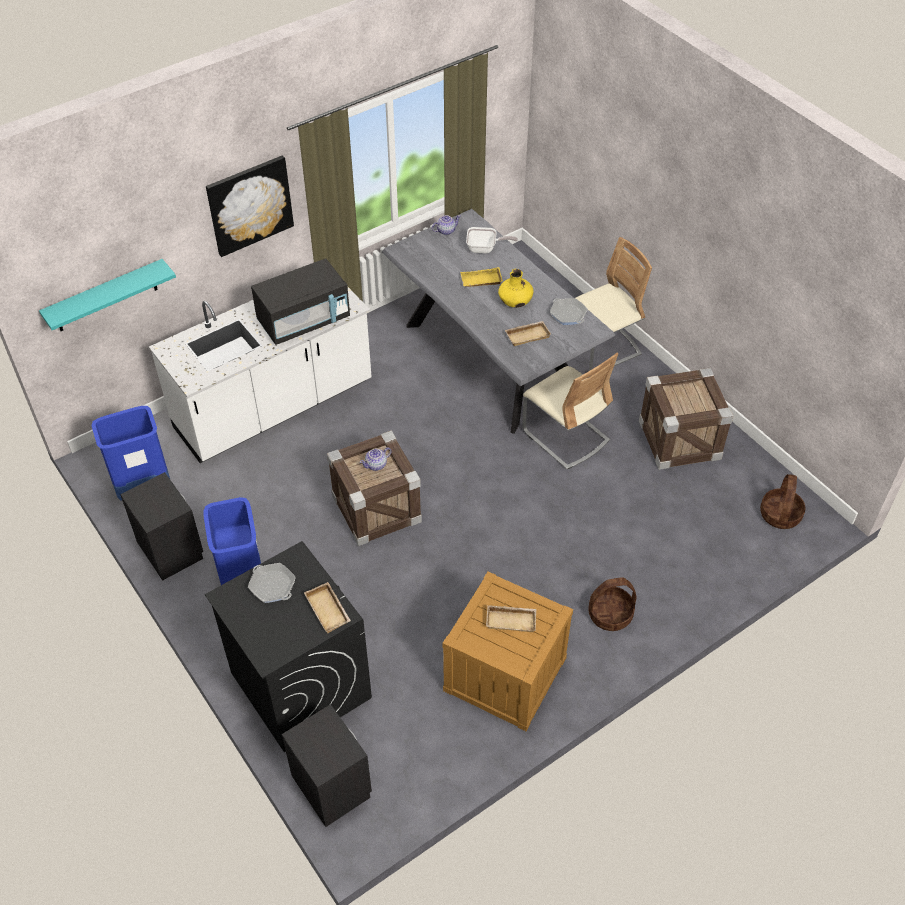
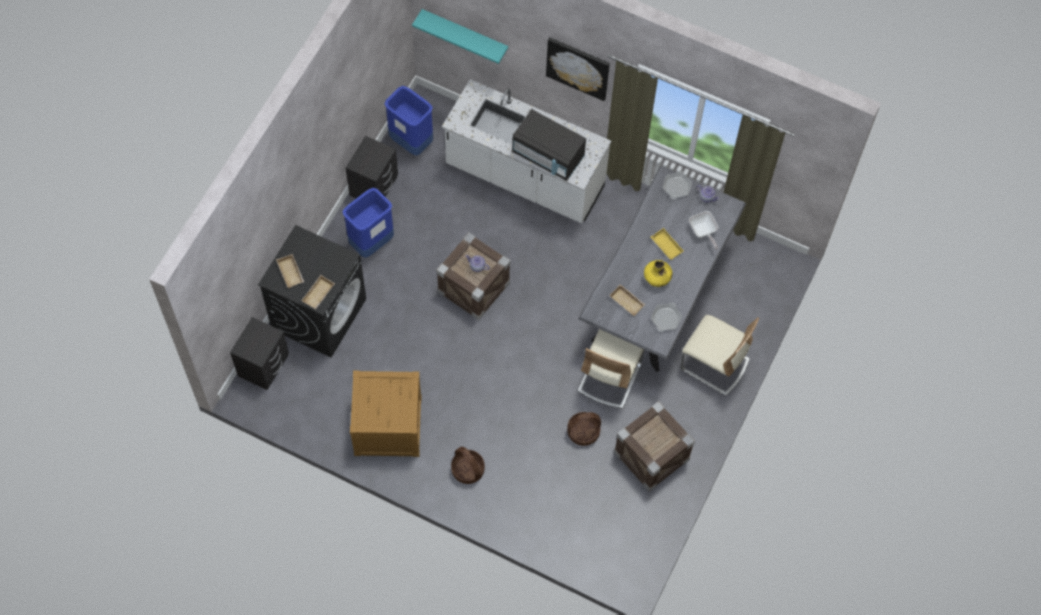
camera: 60 degrees right, 15 degrees up
(272, 586) = (319, 256): frying pan -> frying pan (676, 187)
(511, 620) = (391, 402): beige tray -> beige tray (291, 272)
(780, 515) = (617, 550): basket -> basket (583, 432)

